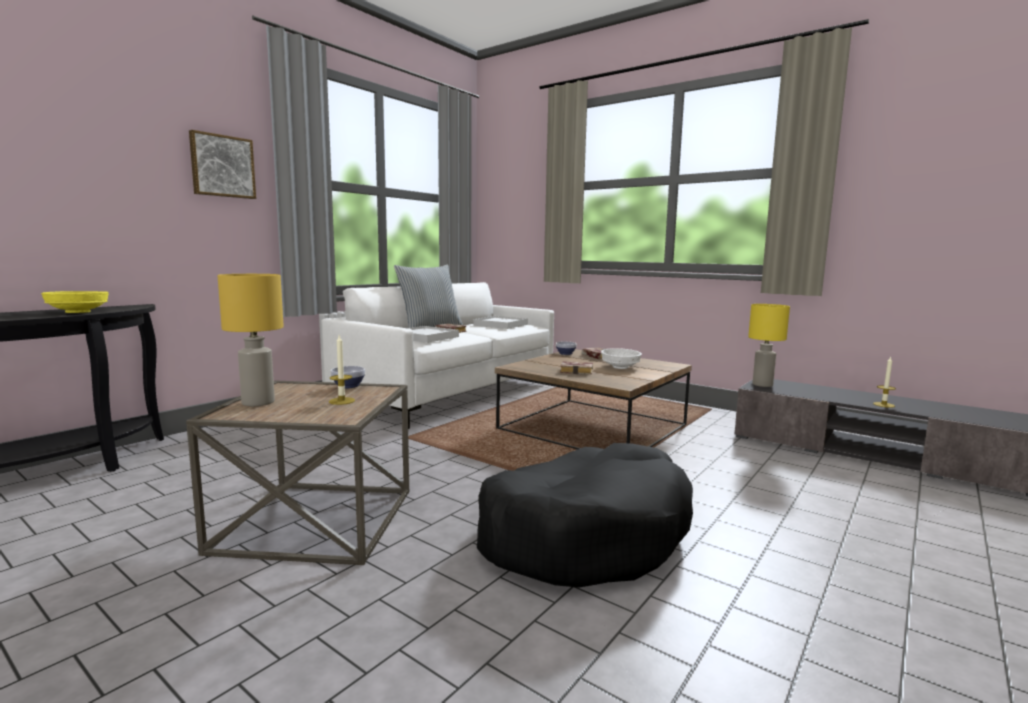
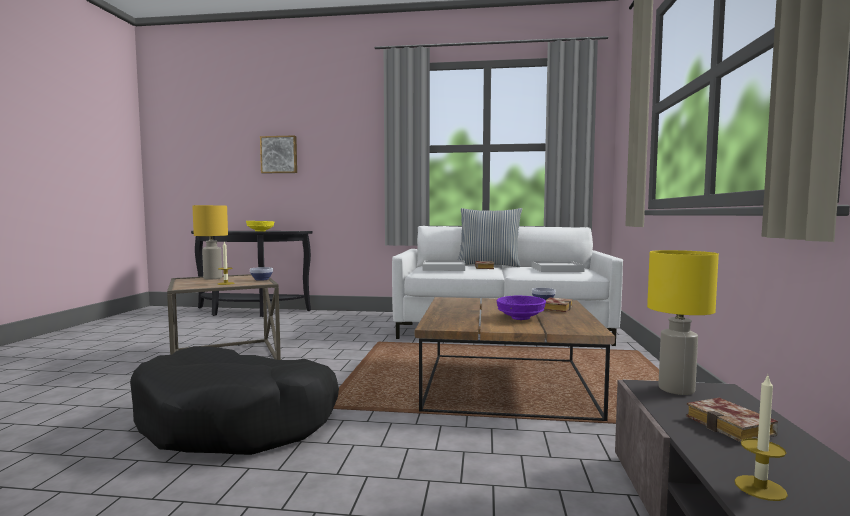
camera: 60 degrees right, 5 degrees down
(222, 166) = (358, 146): picture -> picture (279, 154)
(578, 371) = (466, 311): book -> book (733, 427)
(619, 367) = (520, 318): white bowl -> purple bowl

